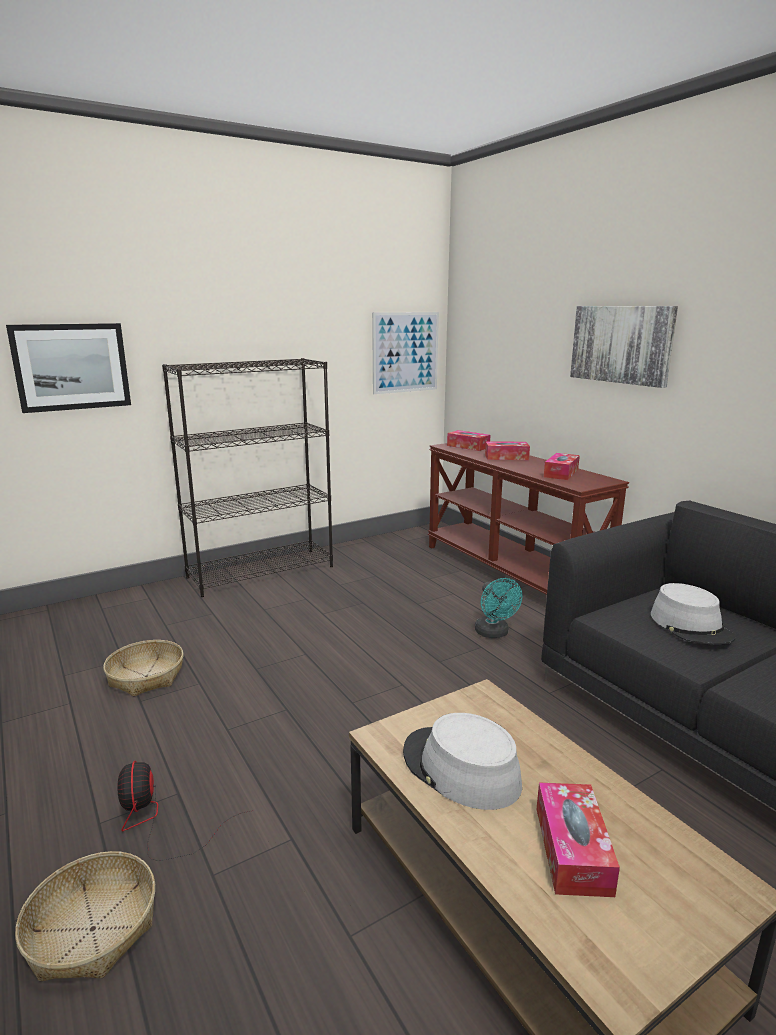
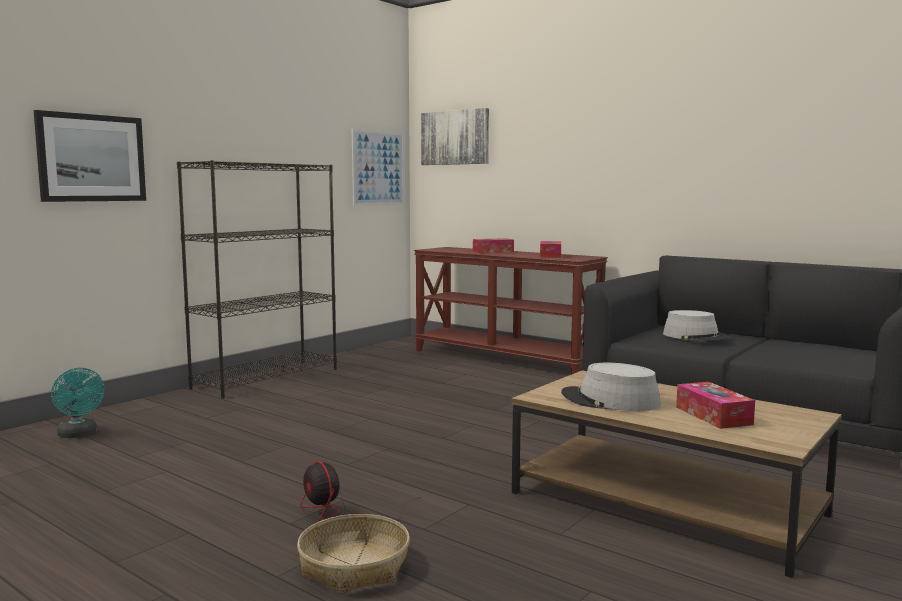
camera: 20 degrees left, 10 degrees down
(146, 676) = (228, 447): basket -> none
(468, 446) = (450, 249): tissue box -> none
(494, 633) = (523, 391): turquoise fan -> turquoise fan (79, 434)
(621, 344) = (588, 147): picture -> picture (455, 137)

